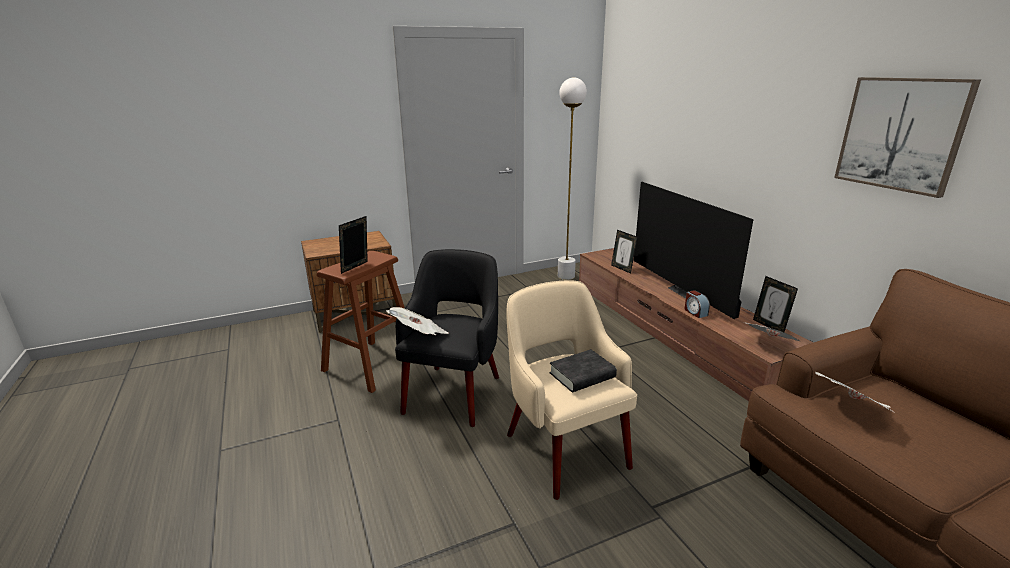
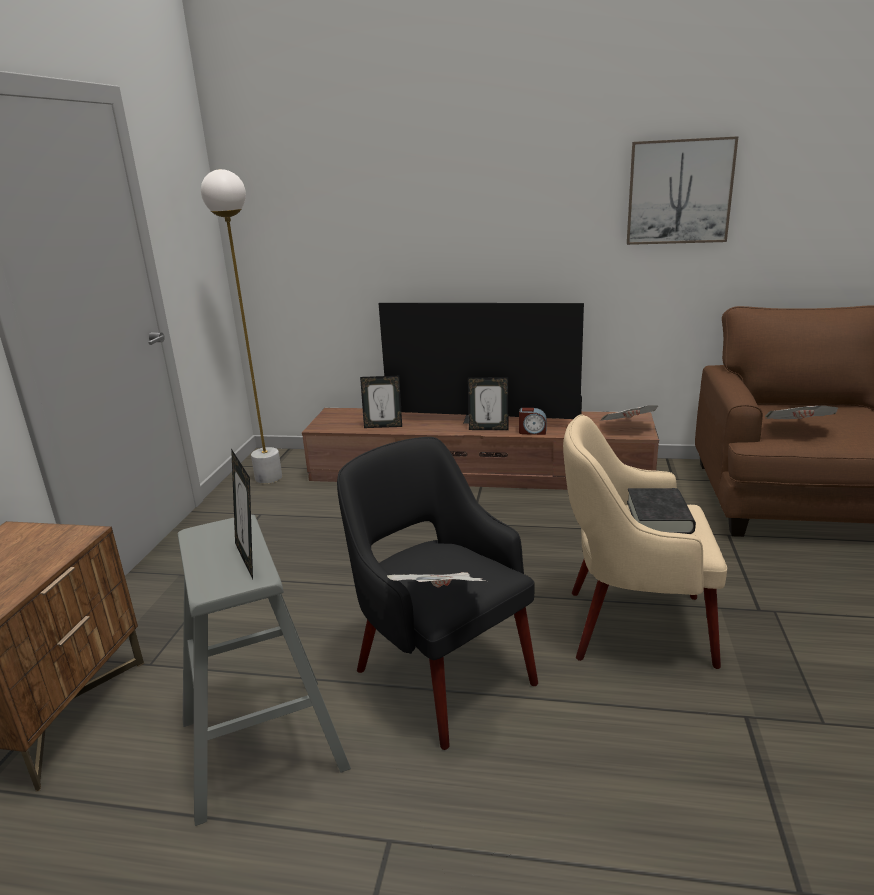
camera: 55 degrees left, 0 degrees up
(371, 365) = (263, 744): brown stool -> grey stool
(769, 326) = (595, 415): picture frame -> picture frame (488, 429)

